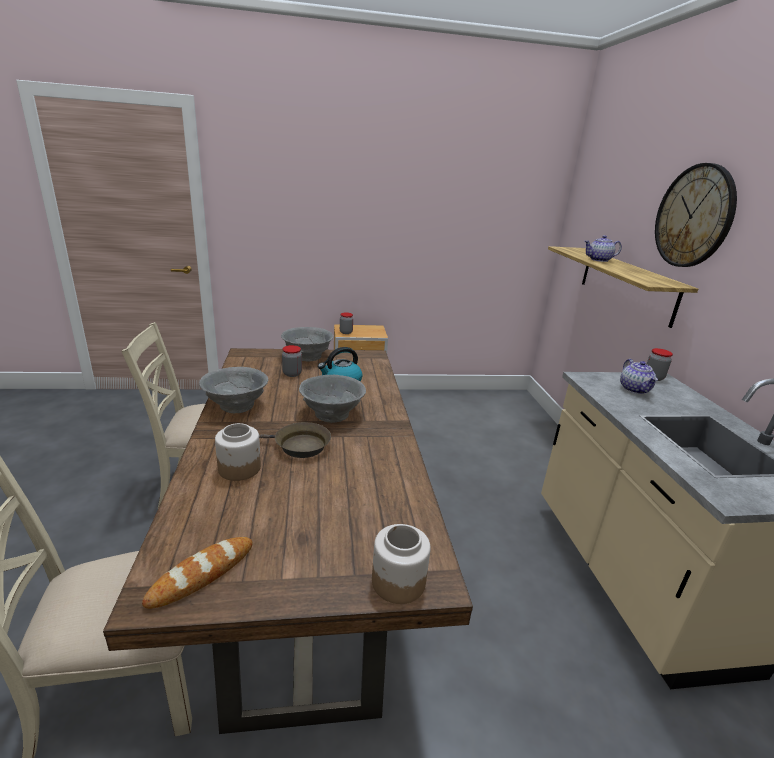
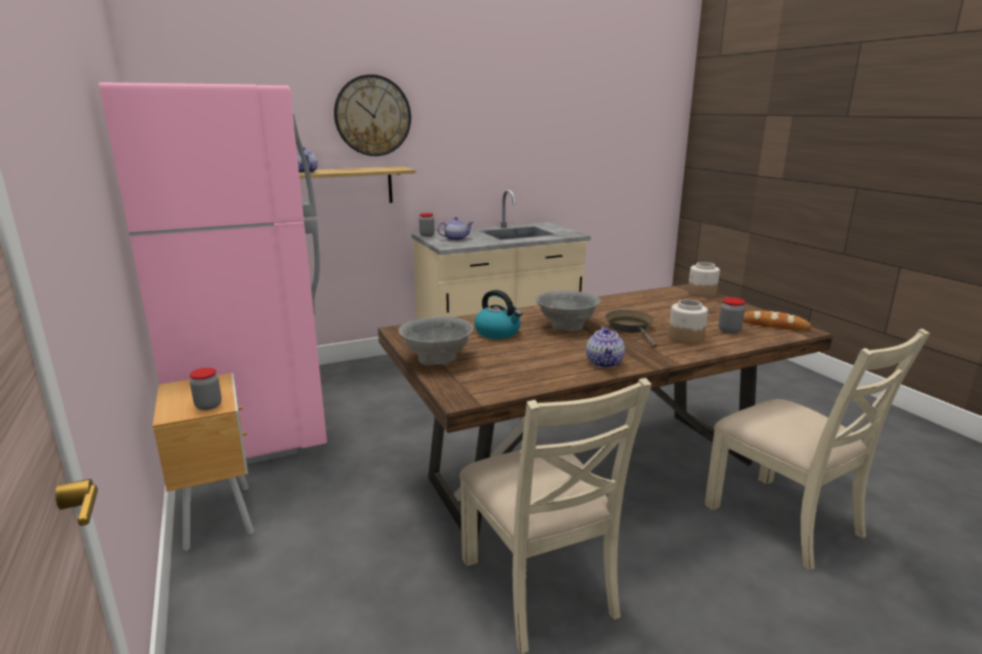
camera: 105 degrees left, 5 degrees down
(236, 406) = (605, 363): grey bowl -> teapot
(292, 374) = (498, 356): jar -> jar (729, 331)
(456, 409) = (250, 428): none -> pink fridge

